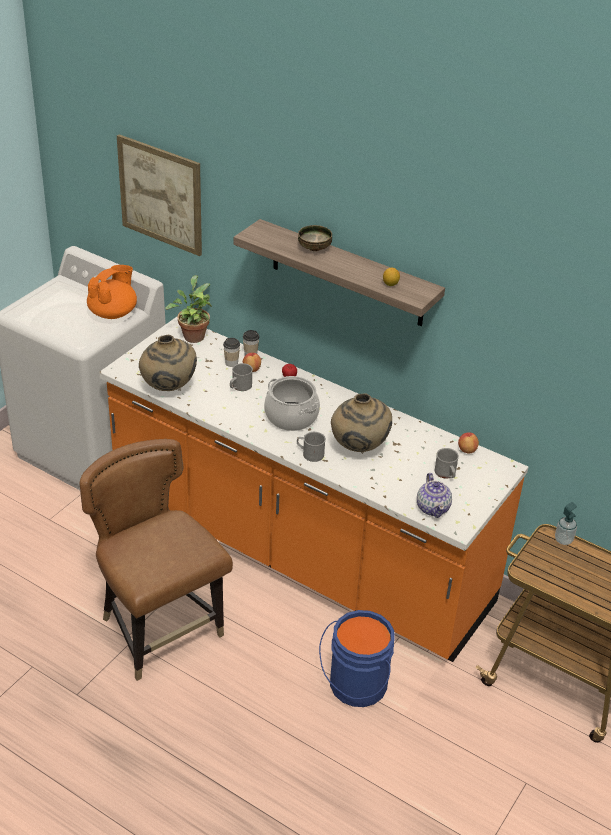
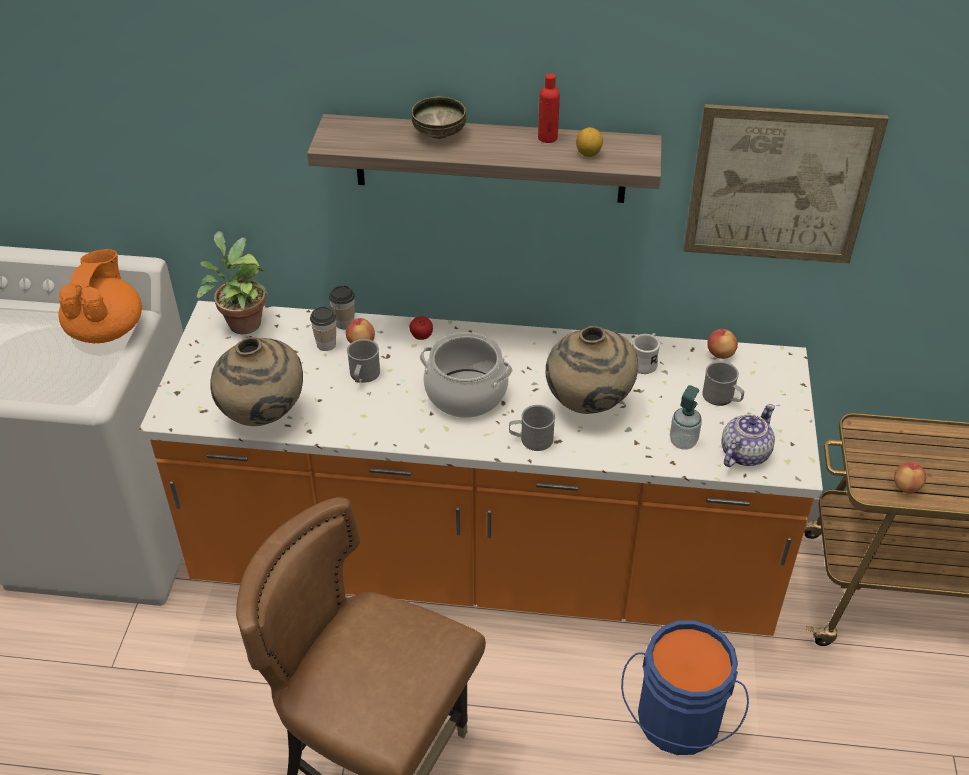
camera: 25 degrees left, 5 degrees up
(160, 195) = (130, 122): picture -> picture (779, 185)
(375, 268) = (547, 138): none -> red bottle
(414, 438) = (645, 362): none -> white mug
(433, 508) = (744, 454): teapot -> teapot turned 105 degrees counterclockwise
(550, 578) = (906, 487): none -> apple
(563, 540) = (881, 427): soap dispenser -> soap dispenser (683, 442)

